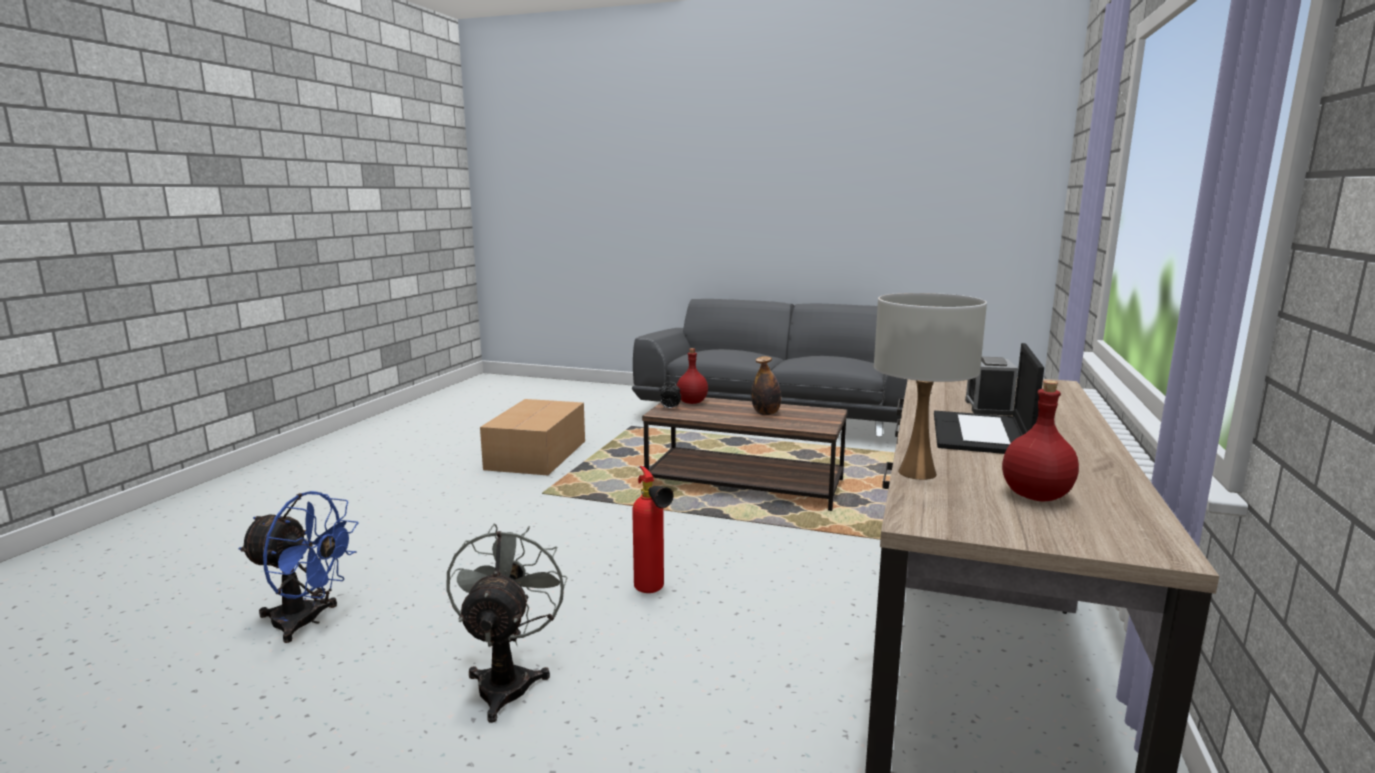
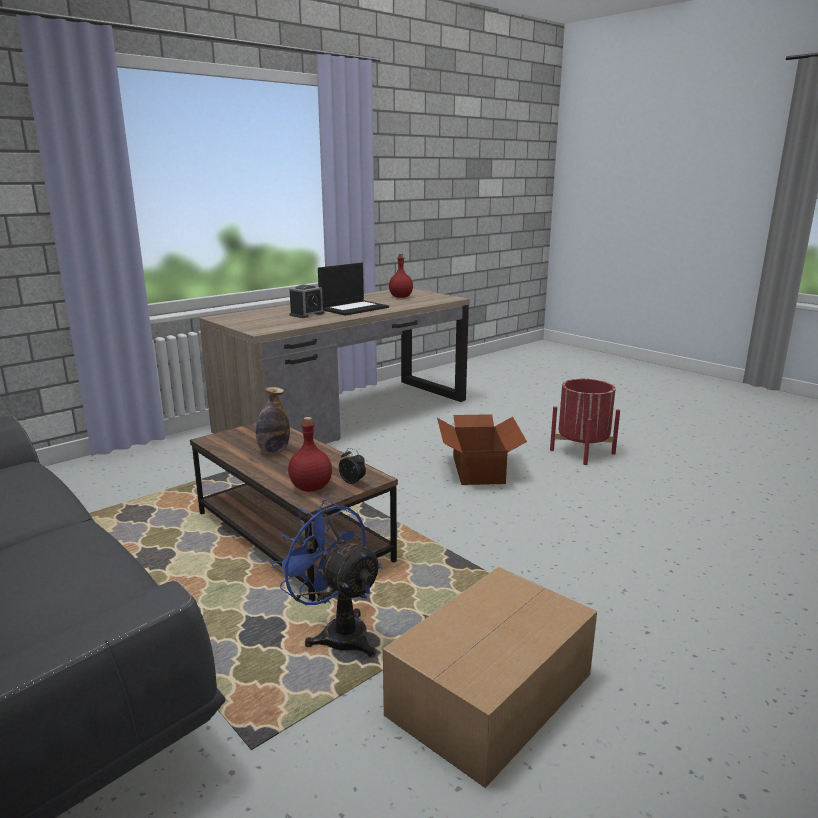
camera: 150 degrees left, 5 degrees up
(307, 622) = (720, 505): blue fan -> blue fan (337, 633)
(508, 680) = (582, 452): grey fan -> red planter
(652, 592) = (479, 469): fire extinguisher -> cardboard box
(916, 472) = (420, 304): white table lamp -> none

